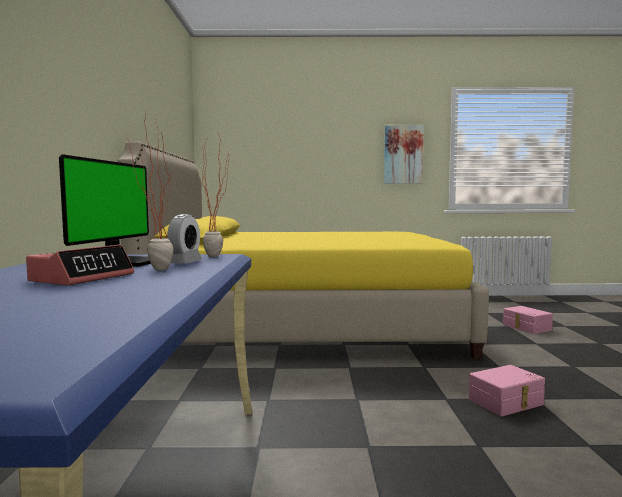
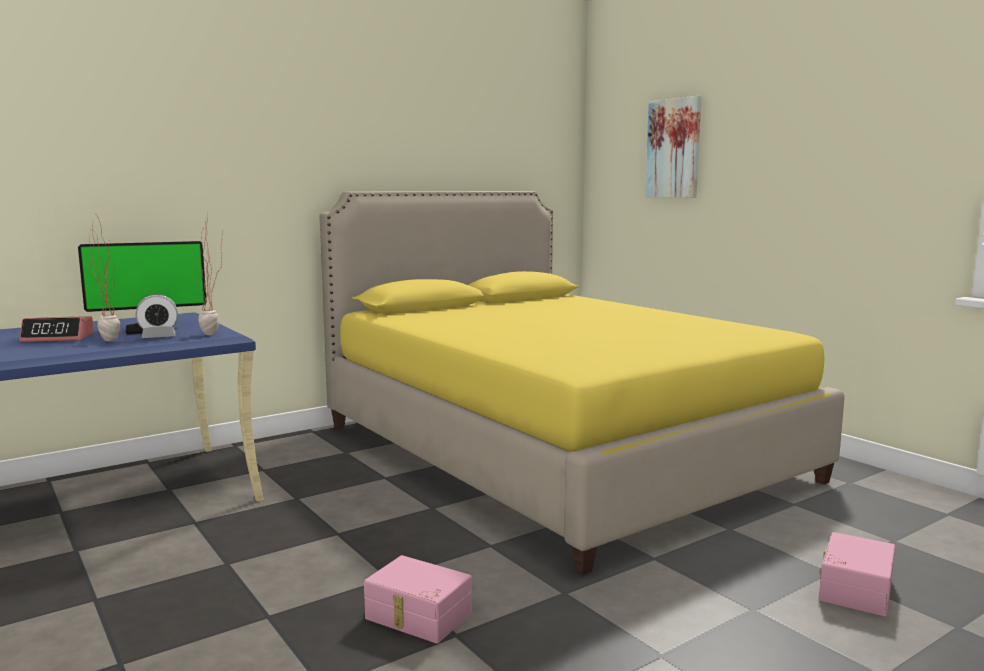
camera: 55 degrees right, 5 degrees up
(403, 154) = (878, 171): picture -> picture (674, 148)

